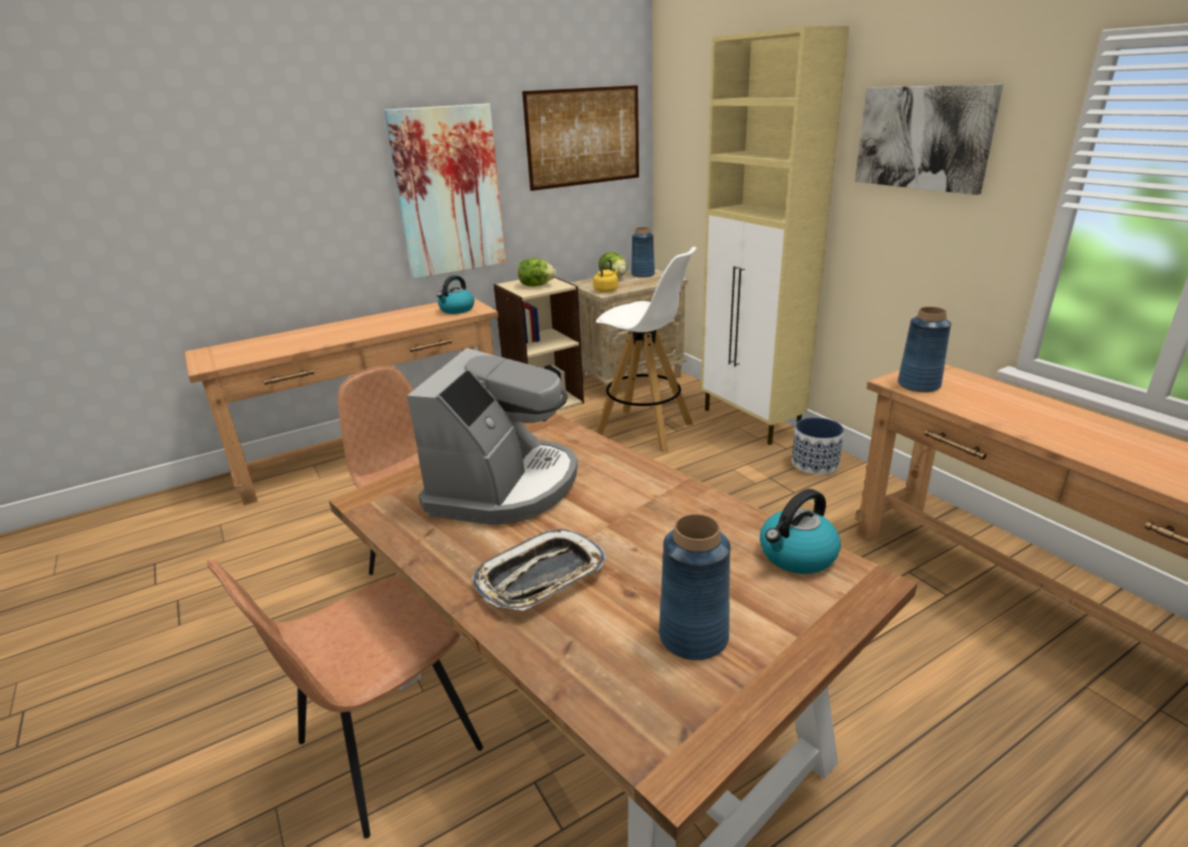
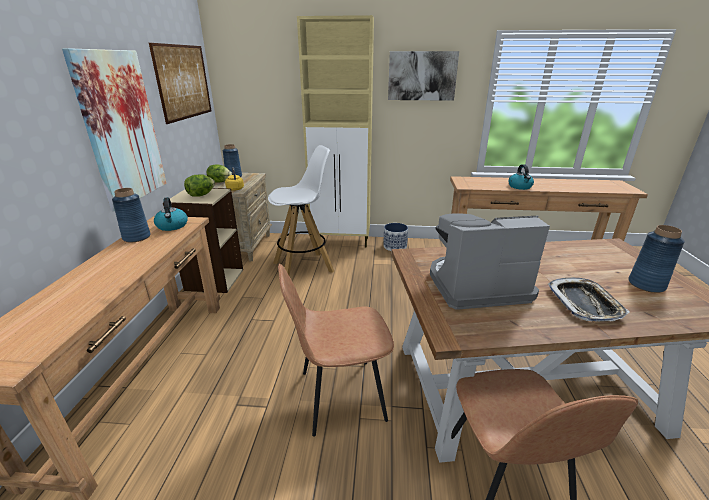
camera: 55 degrees left, 0 degrees up
(504, 485) = (476, 286): coffee machine -> coffee machine turned 60 degrees counterclockwise
(797, 556) = (591, 248): kettle -> kettle (520, 187)
(919, 385) = (472, 185): blue vase -> blue vase (137, 237)

